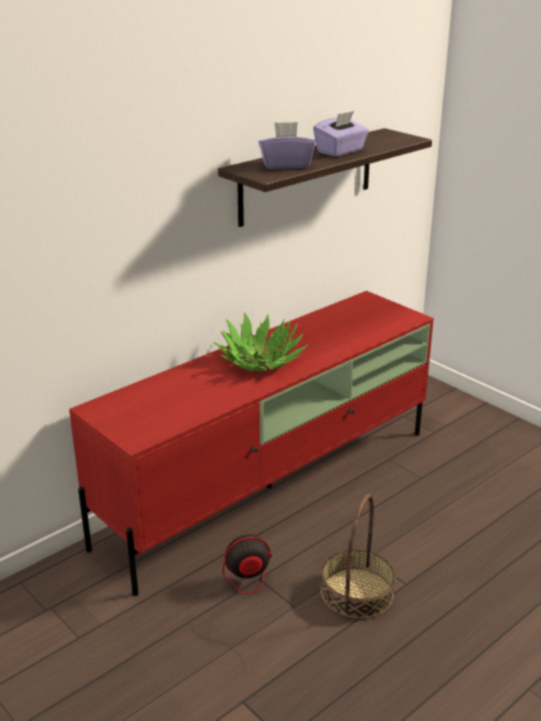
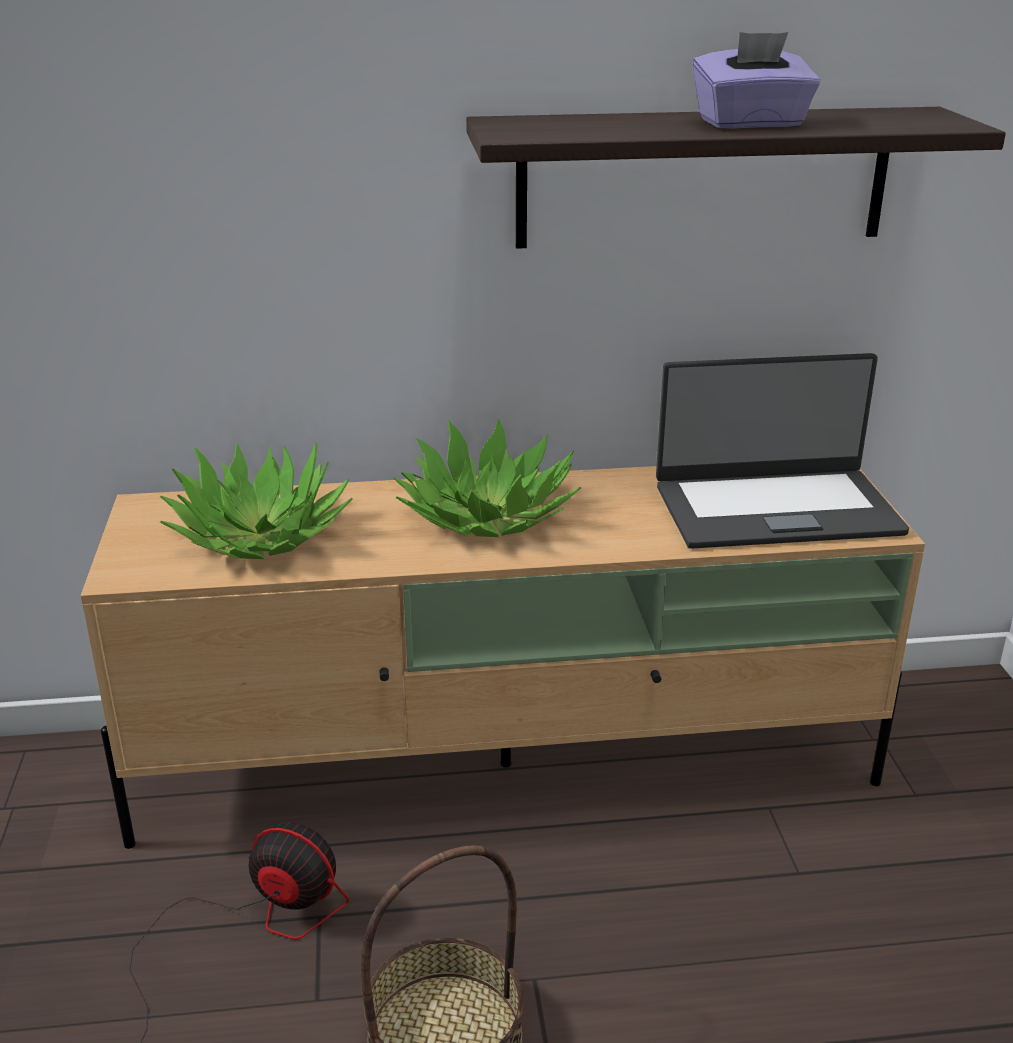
camera: 35 degrees right, 0 degrees up
(173, 402) = (260, 535): none -> potted plant
(271, 486) = (510, 765): red tv stand -> beige tv stand
(286, 165) = (591, 127): purple tissue box -> none
(367, 321) = (775, 508): none -> laptop

